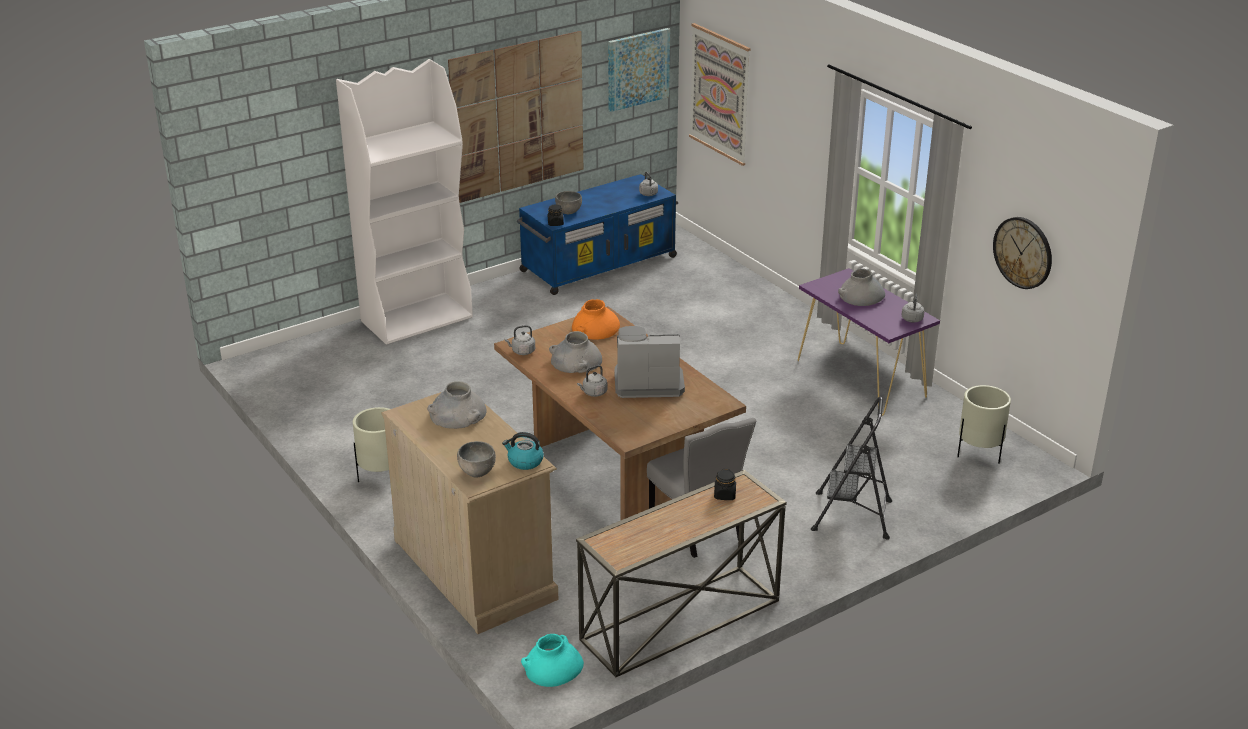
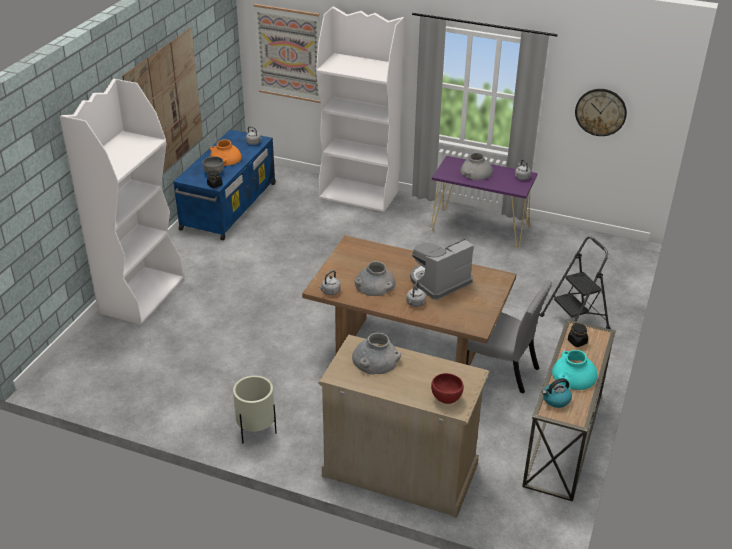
camera: 35 degrees left, 5 degrees up
(477, 472) = (446, 398): grey bowl -> red bowl
(524, 461) = (466, 375): kettle -> kettle (555, 400)
(553, 667) = (529, 515): turquoise vase -> turquoise vase (574, 375)
(595, 328) = (357, 254): orange vase -> orange vase (225, 158)
(637, 69) = (220, 49): picture -> none
(757, 297) = (359, 195): none -> white bookcase
(979, 454) = (594, 252): beige planter -> none

